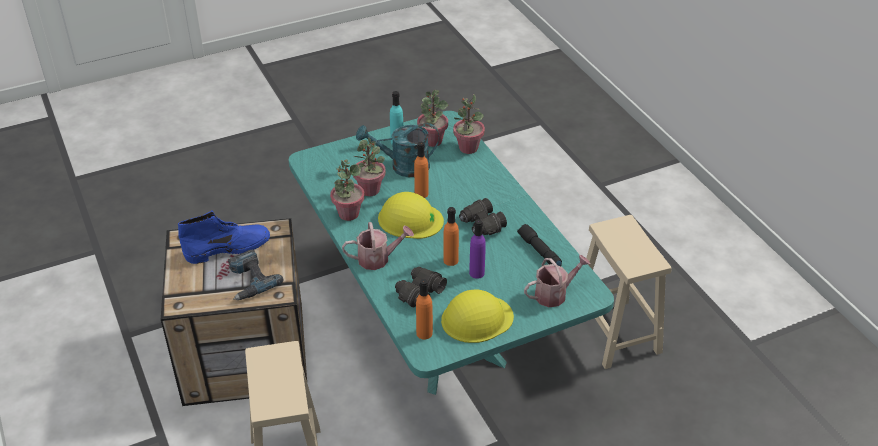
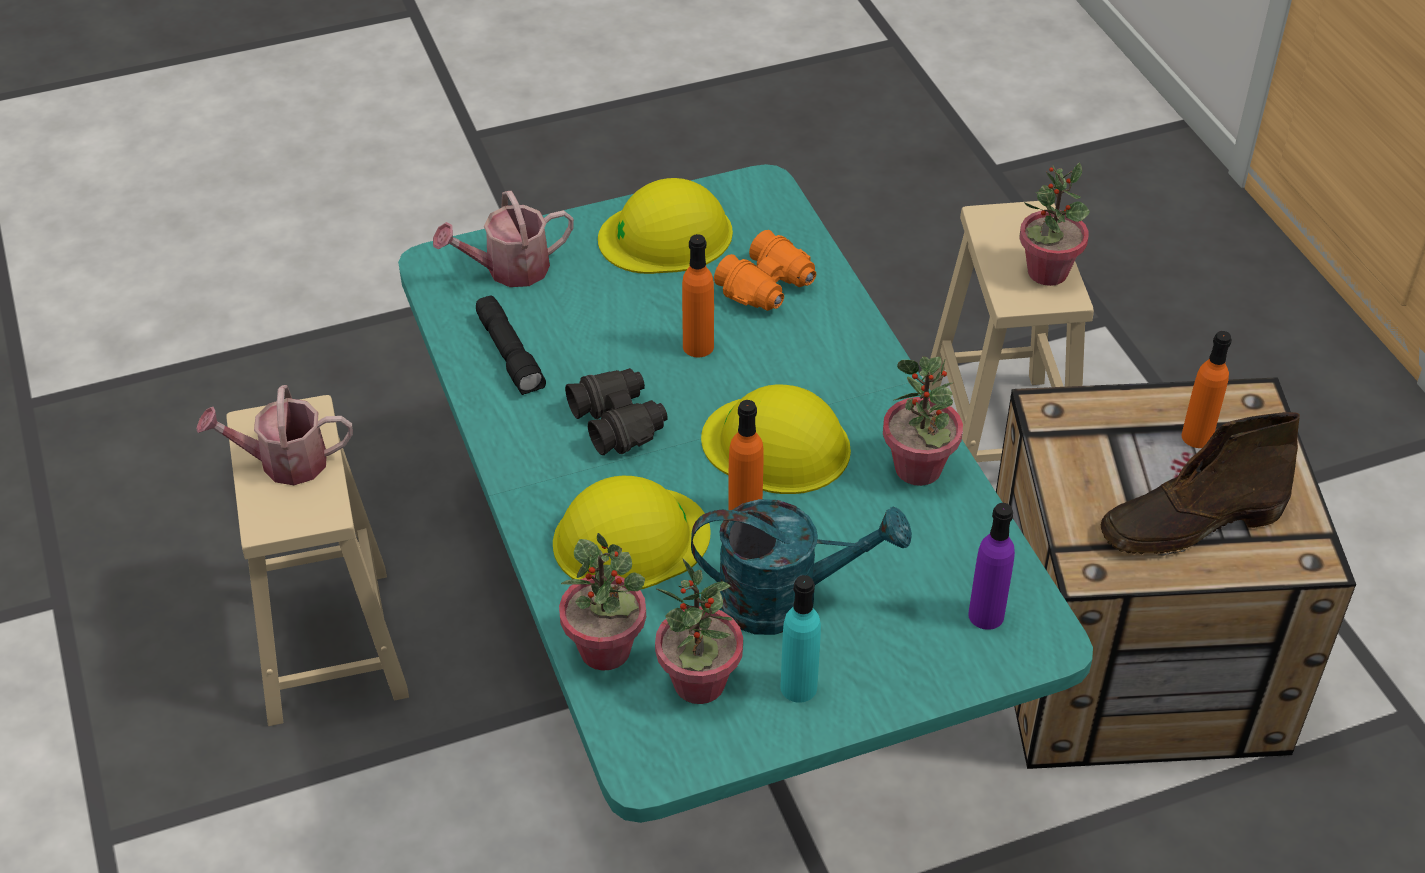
camera: 175 degrees left, 5 degrees up
(228, 248) = (1190, 524): blue boot -> brown boot
(249, 280) = (1121, 443): power drill -> none
(370, 190) = (870, 531): potted plant -> potted plant (1047, 272)
(378, 259) = (849, 359): watering can -> watering can (284, 462)
(419, 293) = (768, 287): black binoculars -> orange binoculars
(424, 333) = (764, 218): orange bottle -> orange bottle (1197, 437)
(466, 182) = (630, 538): none -> yellow hard hat
(476, 273) = (649, 317): purple bottle -> purple bottle (986, 615)

